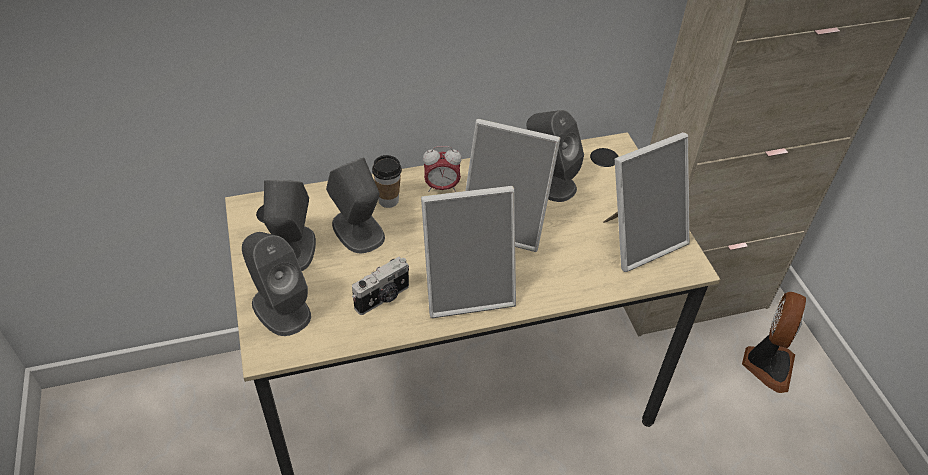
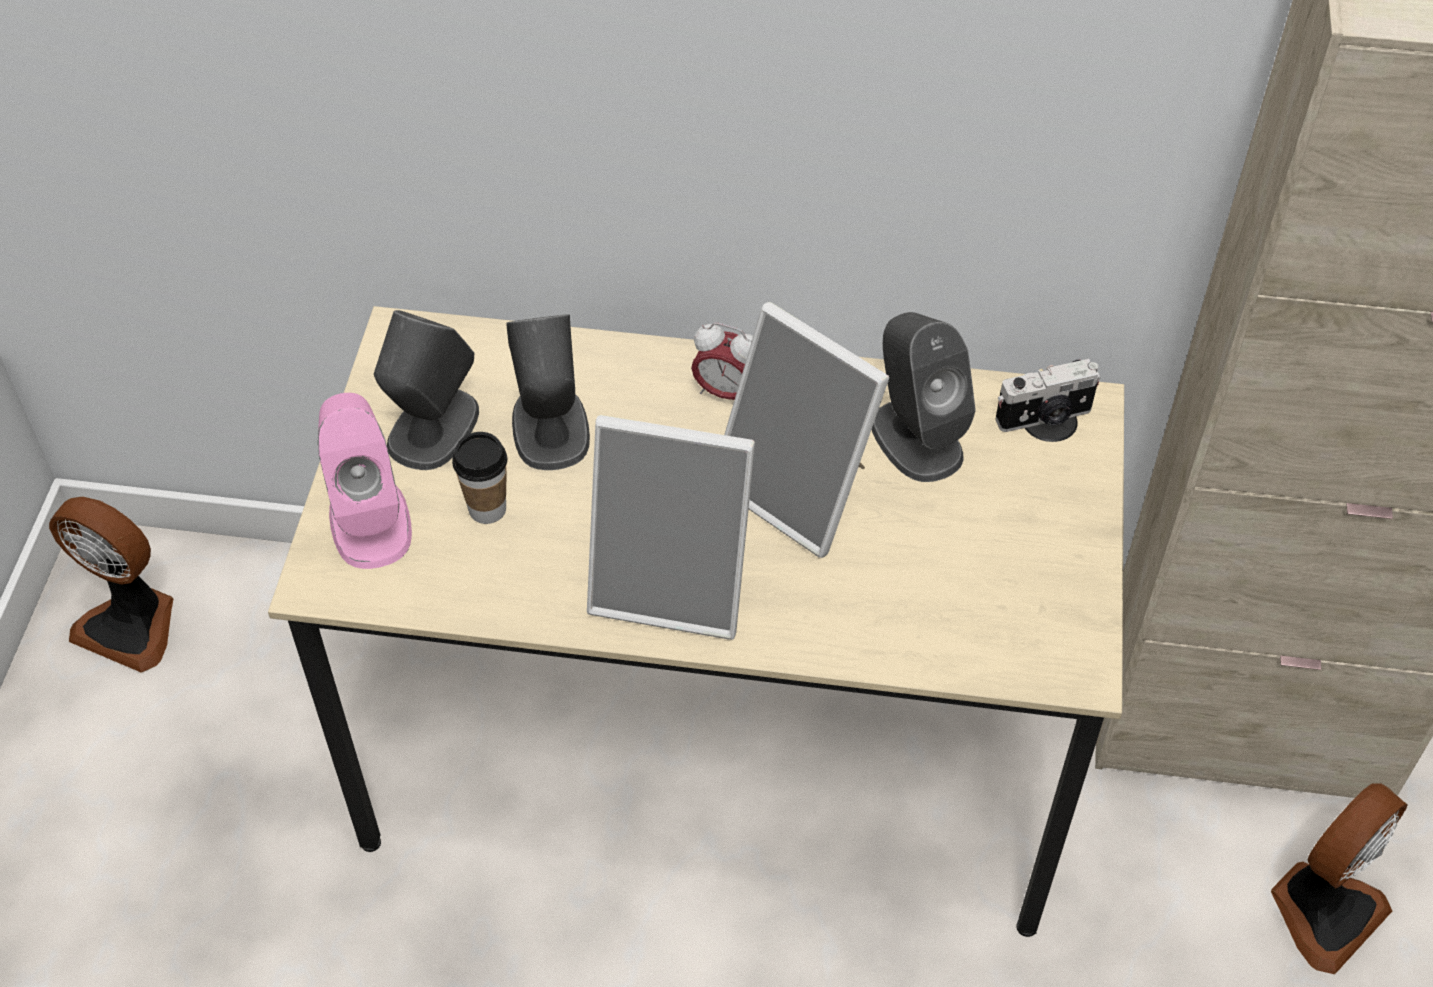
camera: 25 degrees right, 5 degrees up
(102, 436) = (132, 624): none -> fan
(280, 308) = (370, 521): grey speaker -> pink speaker
(383, 298) = (532, 556): camera -> camera (1045, 417)
(388, 200) = (625, 390): cup -> cup (487, 509)
(639, 239) = (1018, 593): picture frame -> none

